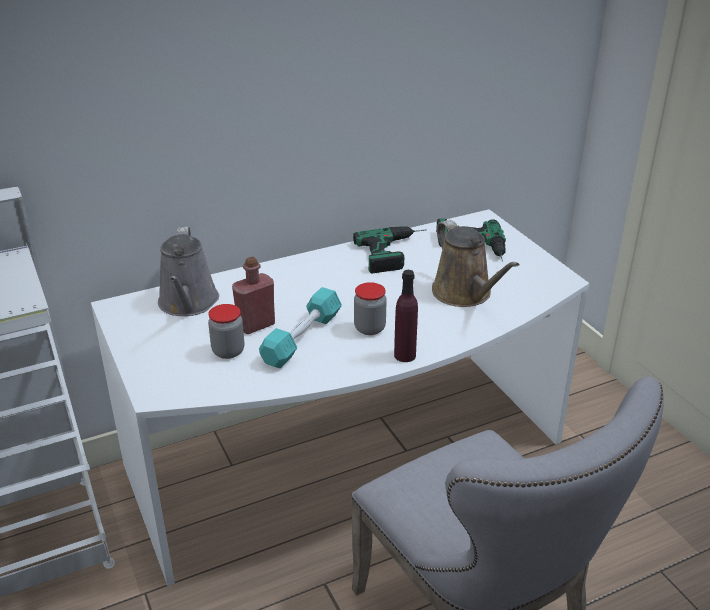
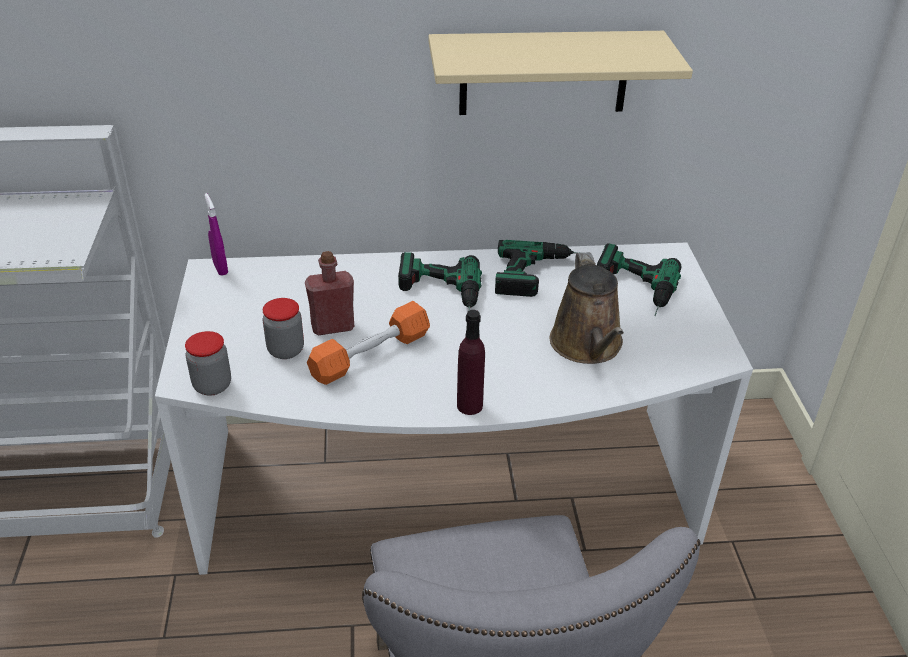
camera: 20 degrees right, 5 degrees up
(126, 303) = (220, 268): none -> purple spray bottle
(188, 303) = (280, 284): grey watering can -> none
(302, 338) = (371, 355): turquoise dumbbell -> orange dumbbell
(327, 283) = (439, 294): none -> power drill
(369, 328) = (451, 362): jar -> jar (212, 385)
(375, 87) = (544, 73): none -> beige shelf

